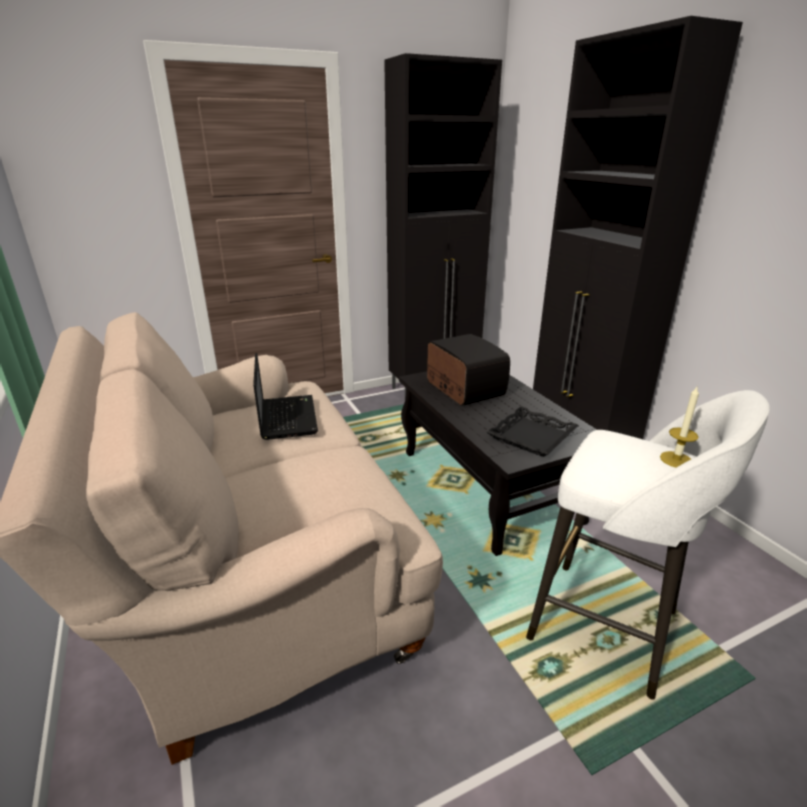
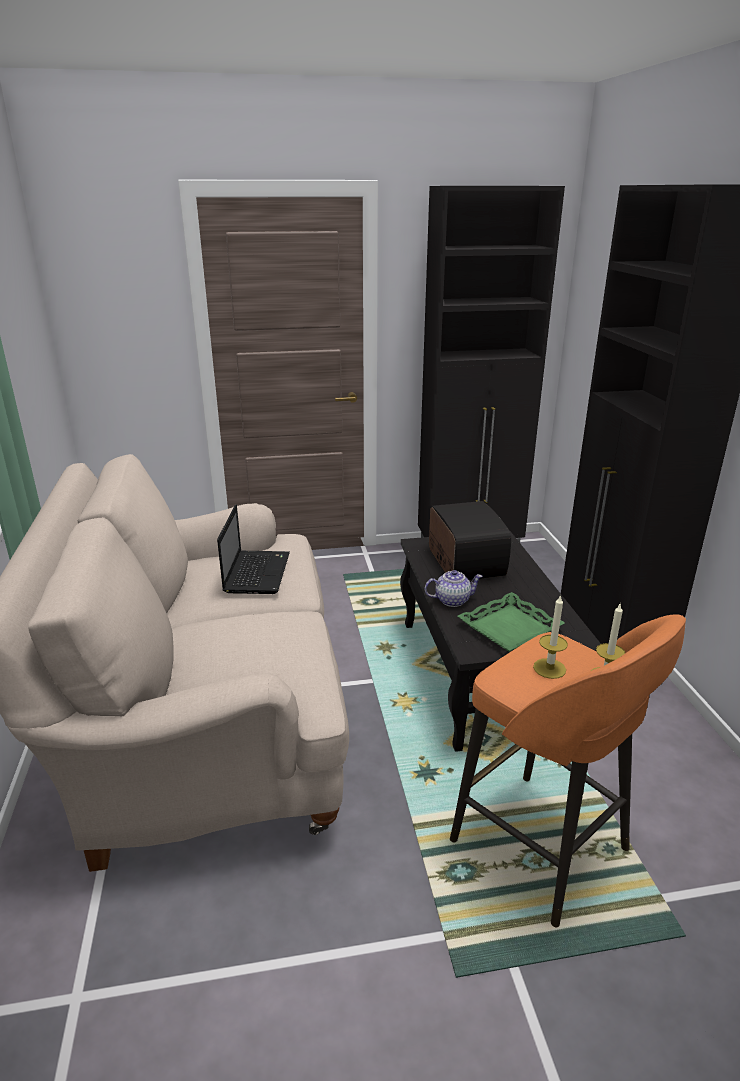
camera: 15 degrees right, 0 degrees up
(470, 420) = (452, 600): none -> teapot
(531, 436) = (509, 627): black tray -> green tray
(607, 628) = (543, 849): white stool -> orange stool
(625, 459) = (549, 668): none -> candle

